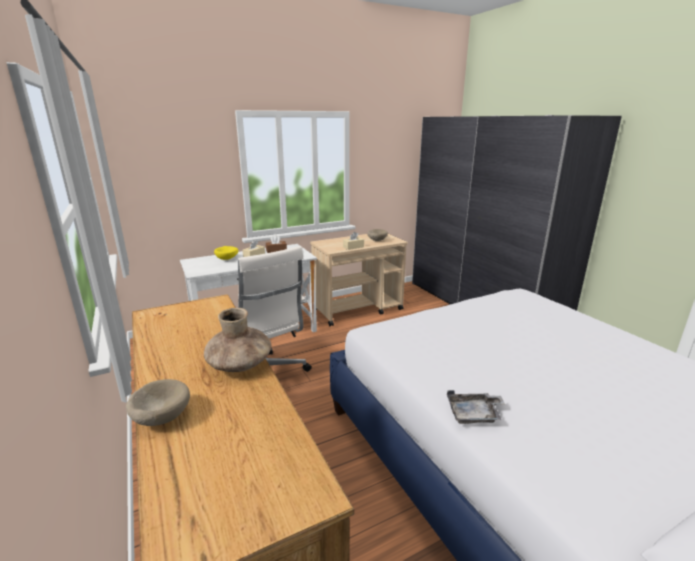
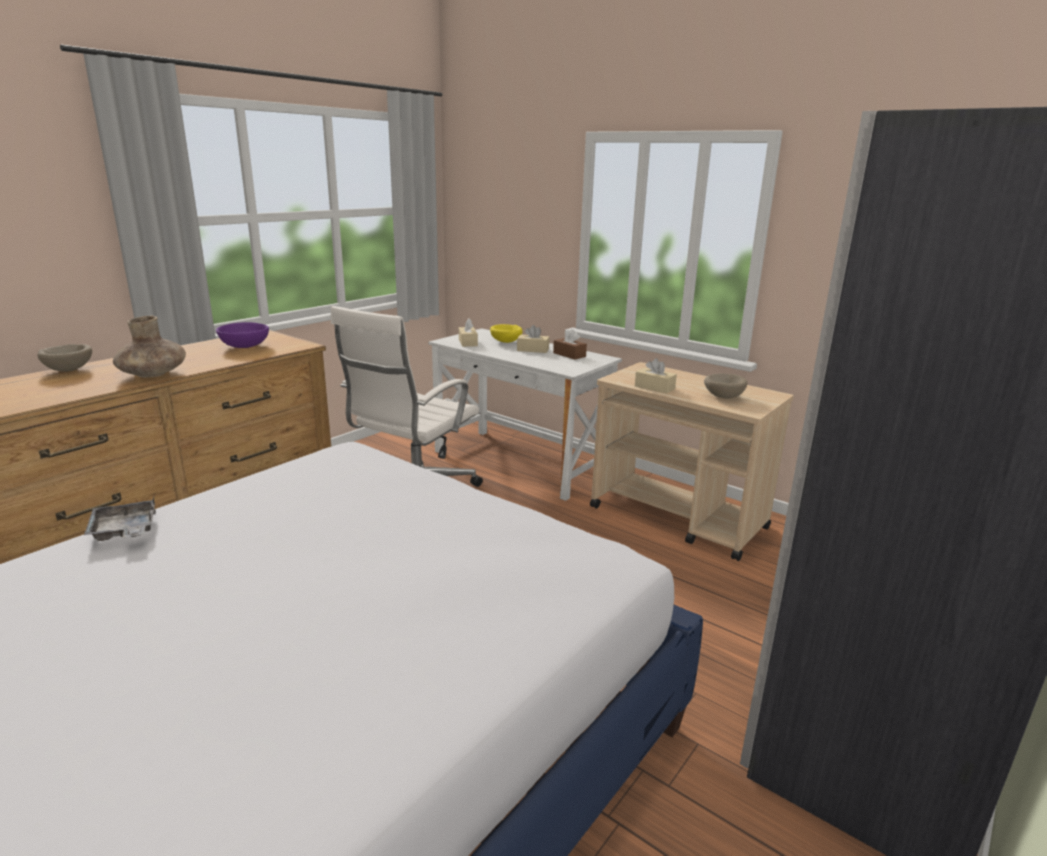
camera: 65 degrees right, 0 degrees up
(189, 322) = (245, 346): none -> purple bowl
(211, 268) = (468, 342): none -> beige tissue box

